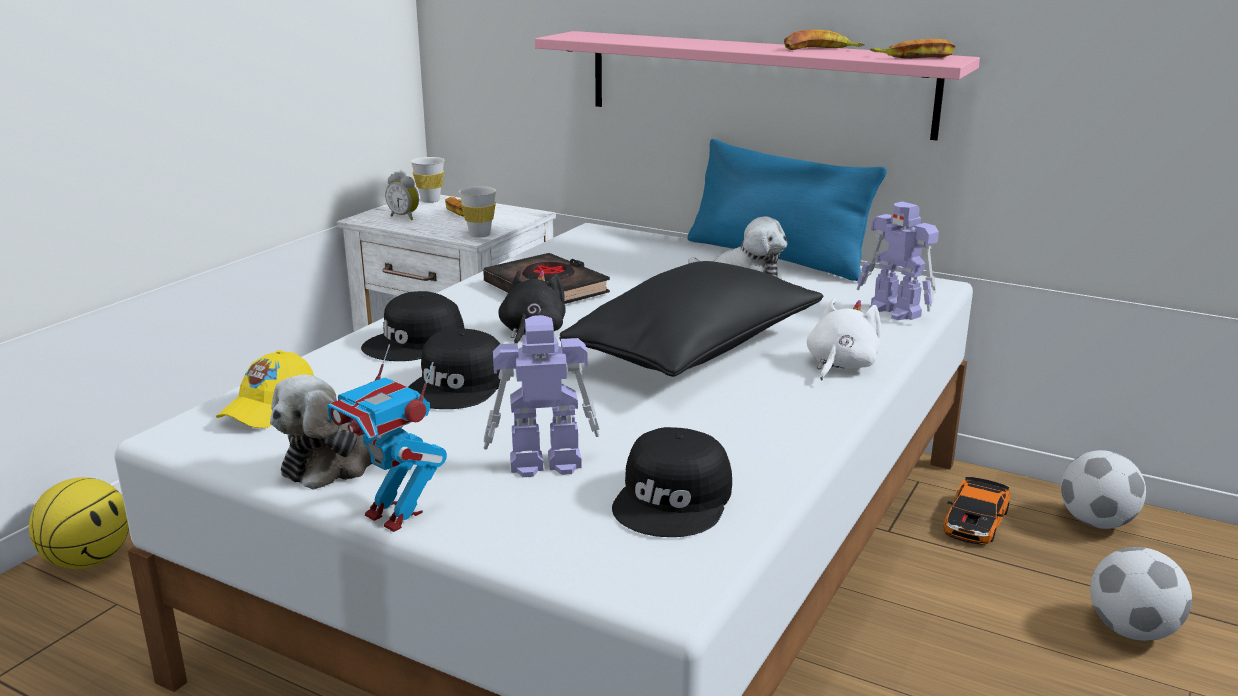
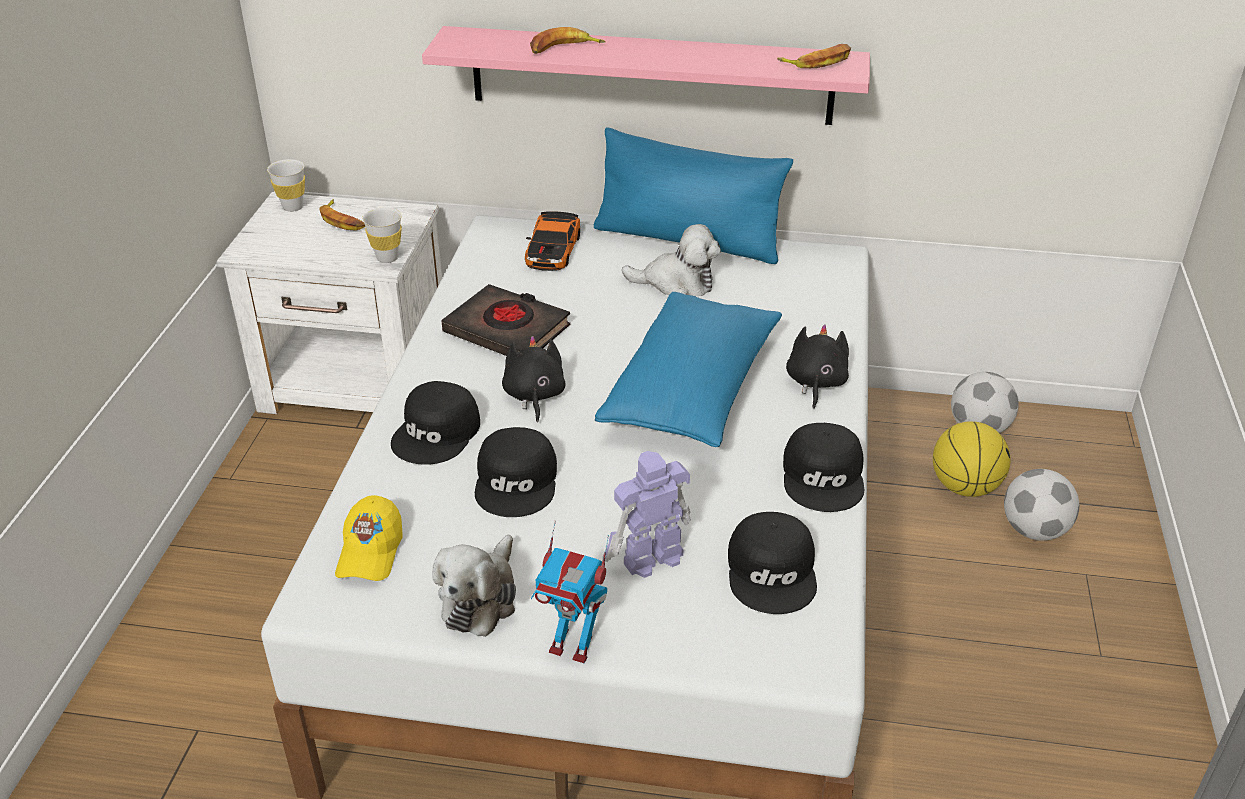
camera: 20 degrees left, 15 degrees up
(90, 560) = (132, 691): basketball -> basketball (965, 486)
(405, 217) = (287, 241): alarm clock -> none
(696, 352) = (692, 391): black pillow -> blue pillow
(797, 435) = (824, 476): none -> black cap
(820, 50) = (723, 53): banana -> banana (564, 49)
(840, 365) = (815, 383): white plush toy -> black plush toy
(895, 312) = (825, 301): toy robot -> none
(976, 521) = (890, 449): toy car -> toy car (553, 250)

